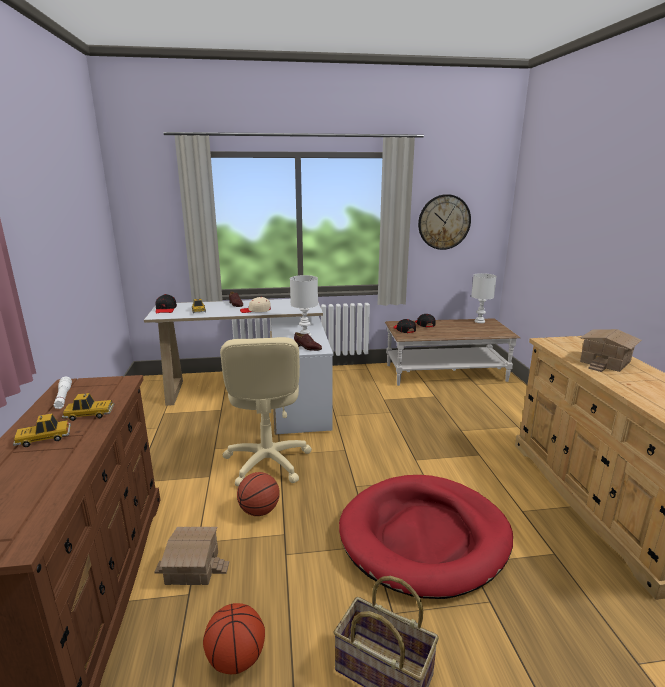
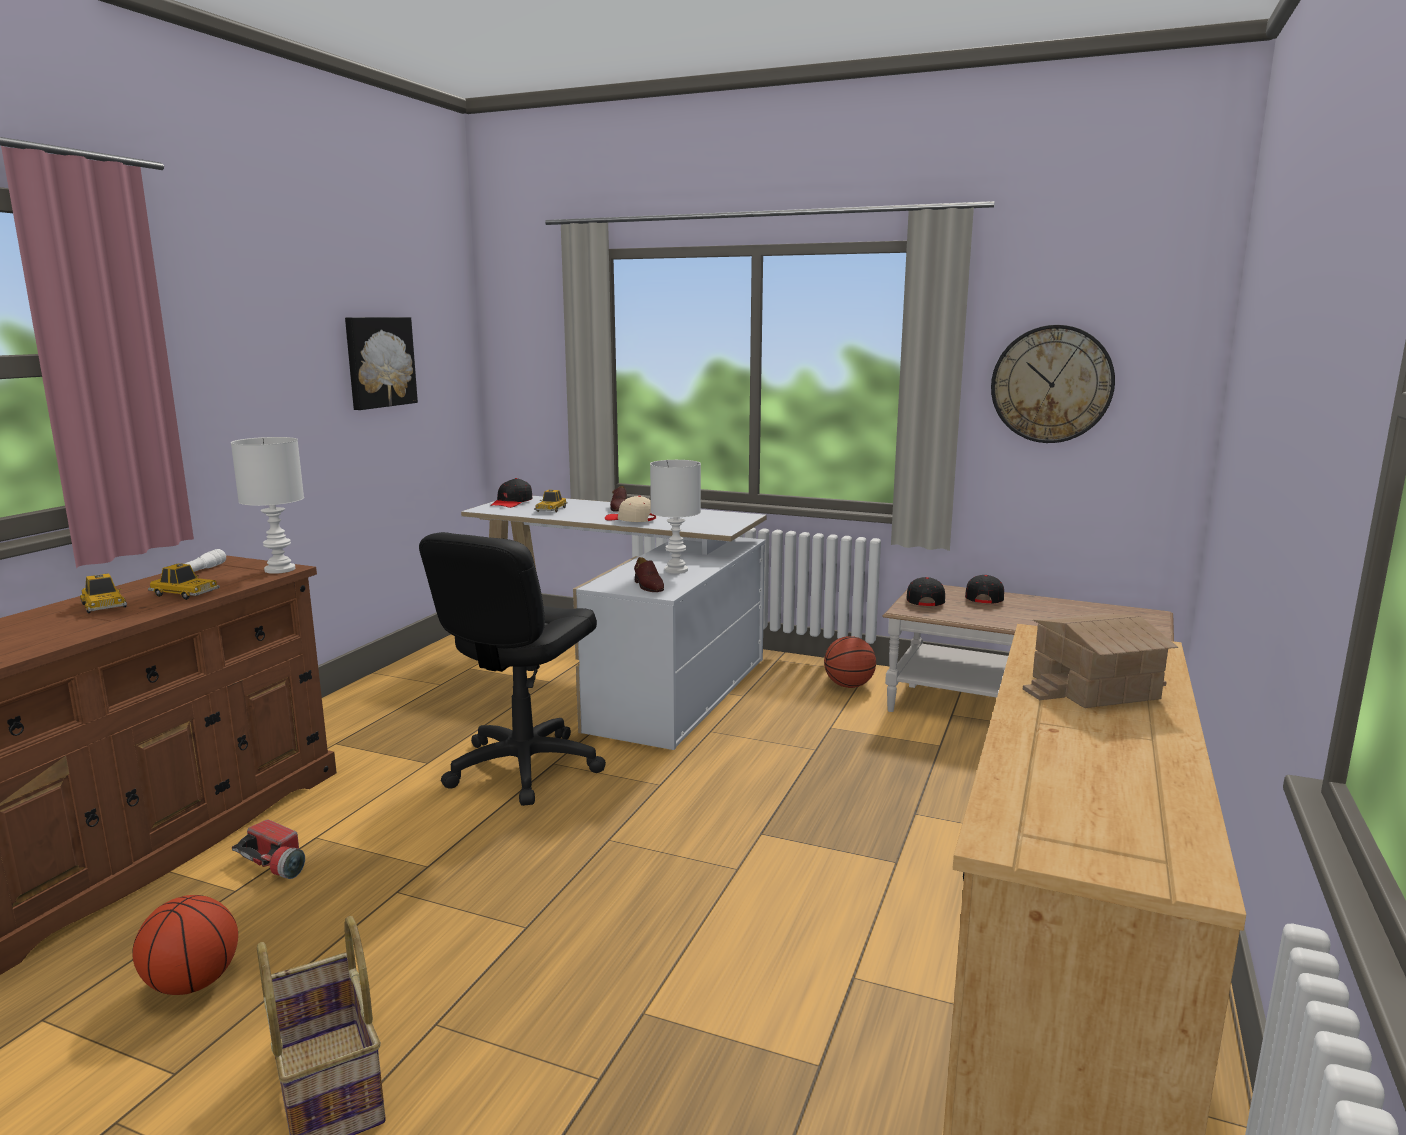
camera: 30 degrees right, 5 degrees down
(44, 438) = (104, 606): toy car -> toy car turned 135 degrees counterclockwise
(78, 228) = (379, 362): none -> picture
(192, 567) = (275, 862): toy house -> flashlight
(259, 511) = (433, 826): basketball -> basketball (848, 686)
(267, 462) = (523, 767): beige office chair -> black office chair
(424, 537) = (620, 947): red dog bed -> none
(479, 321) = (1120, 611): white table lamp -> white table lamp (280, 569)

